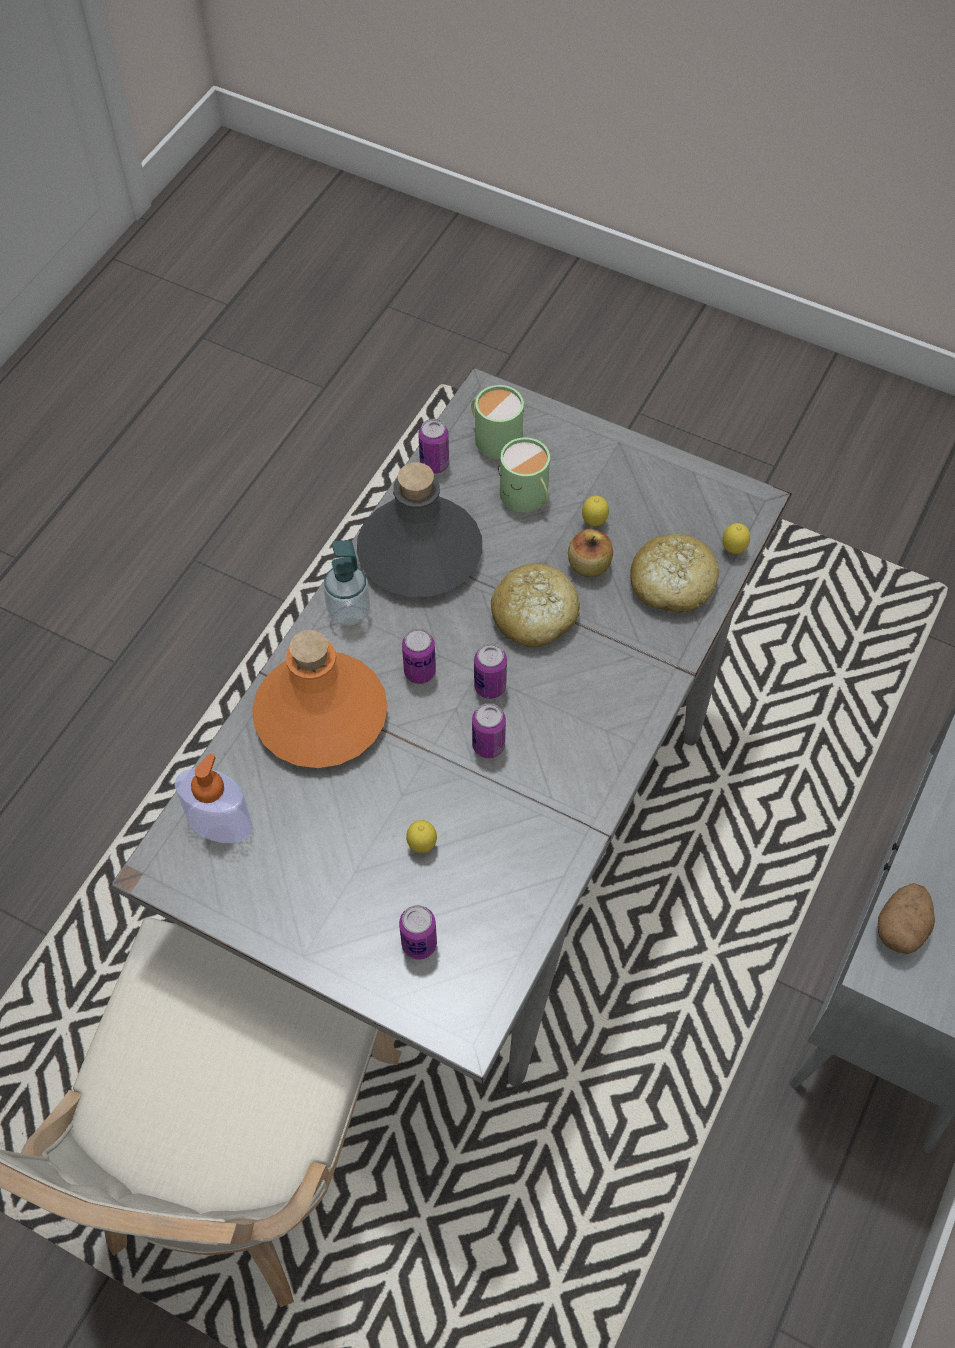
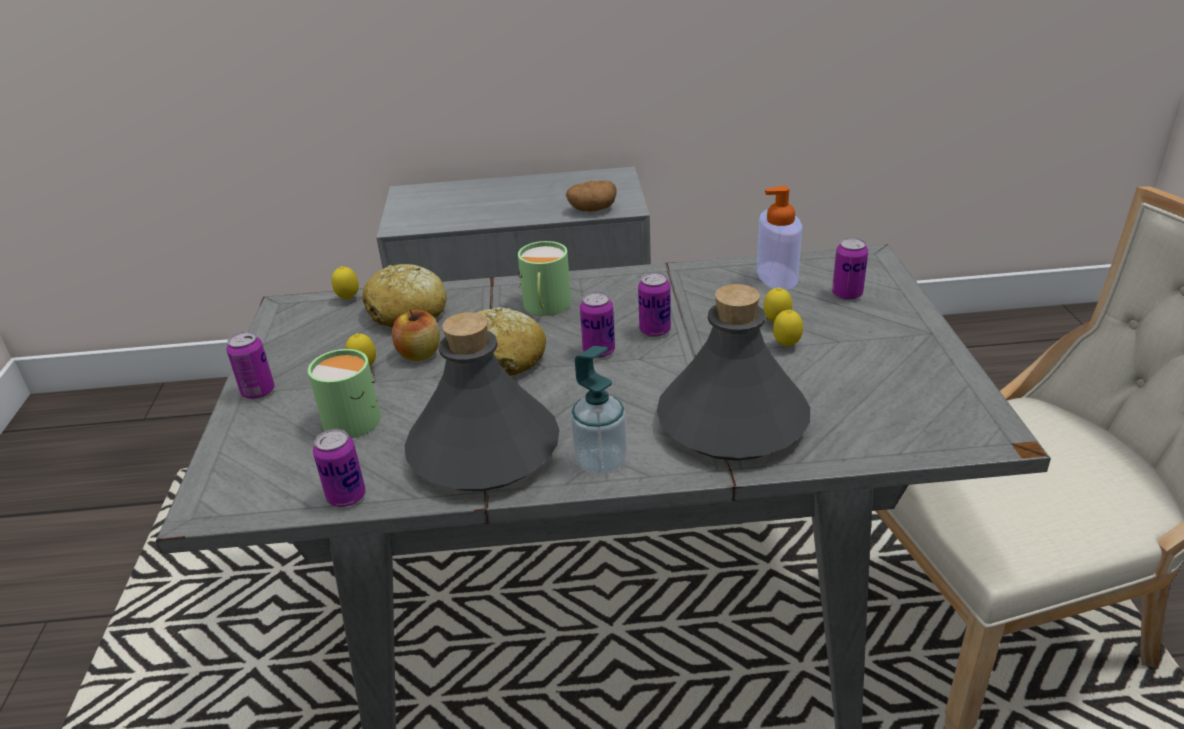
camera: 120 degrees left, 25 degrees down
(219, 821) = (905, 426): soap dispenser -> soap dispenser (777, 276)
(320, 715) = (733, 423): orange bottle -> grey bottle
(382, 825) = (786, 346): none -> lemon
(420, 672) = (623, 390): can -> can (258, 391)
(494, 437) = (277, 471): green mug -> green mug (545, 306)

